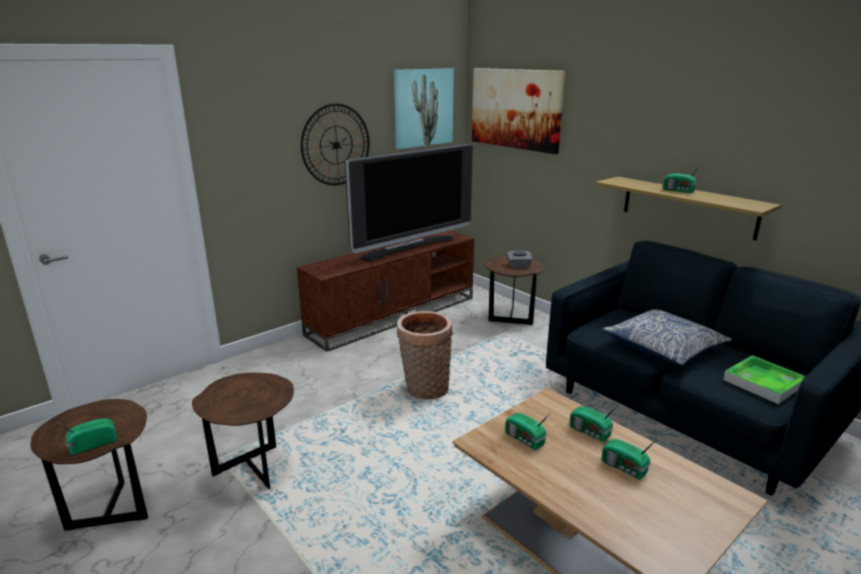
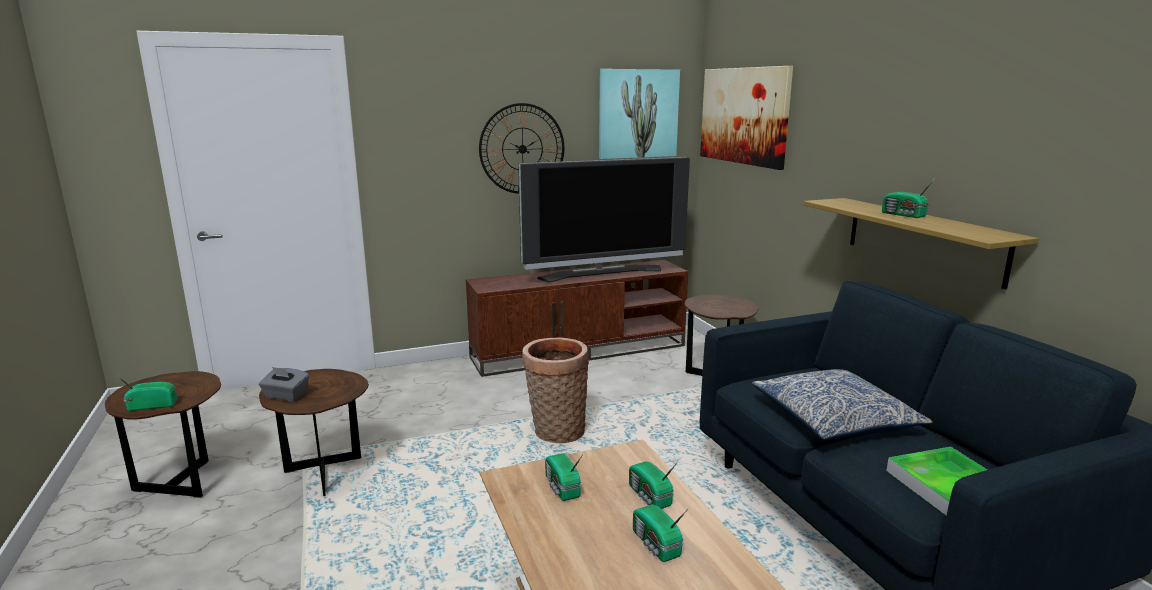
camera: 20 degrees right, 5 degrees down
(519, 266) = (726, 307): grey tissue box -> grey tissue box (286, 396)

